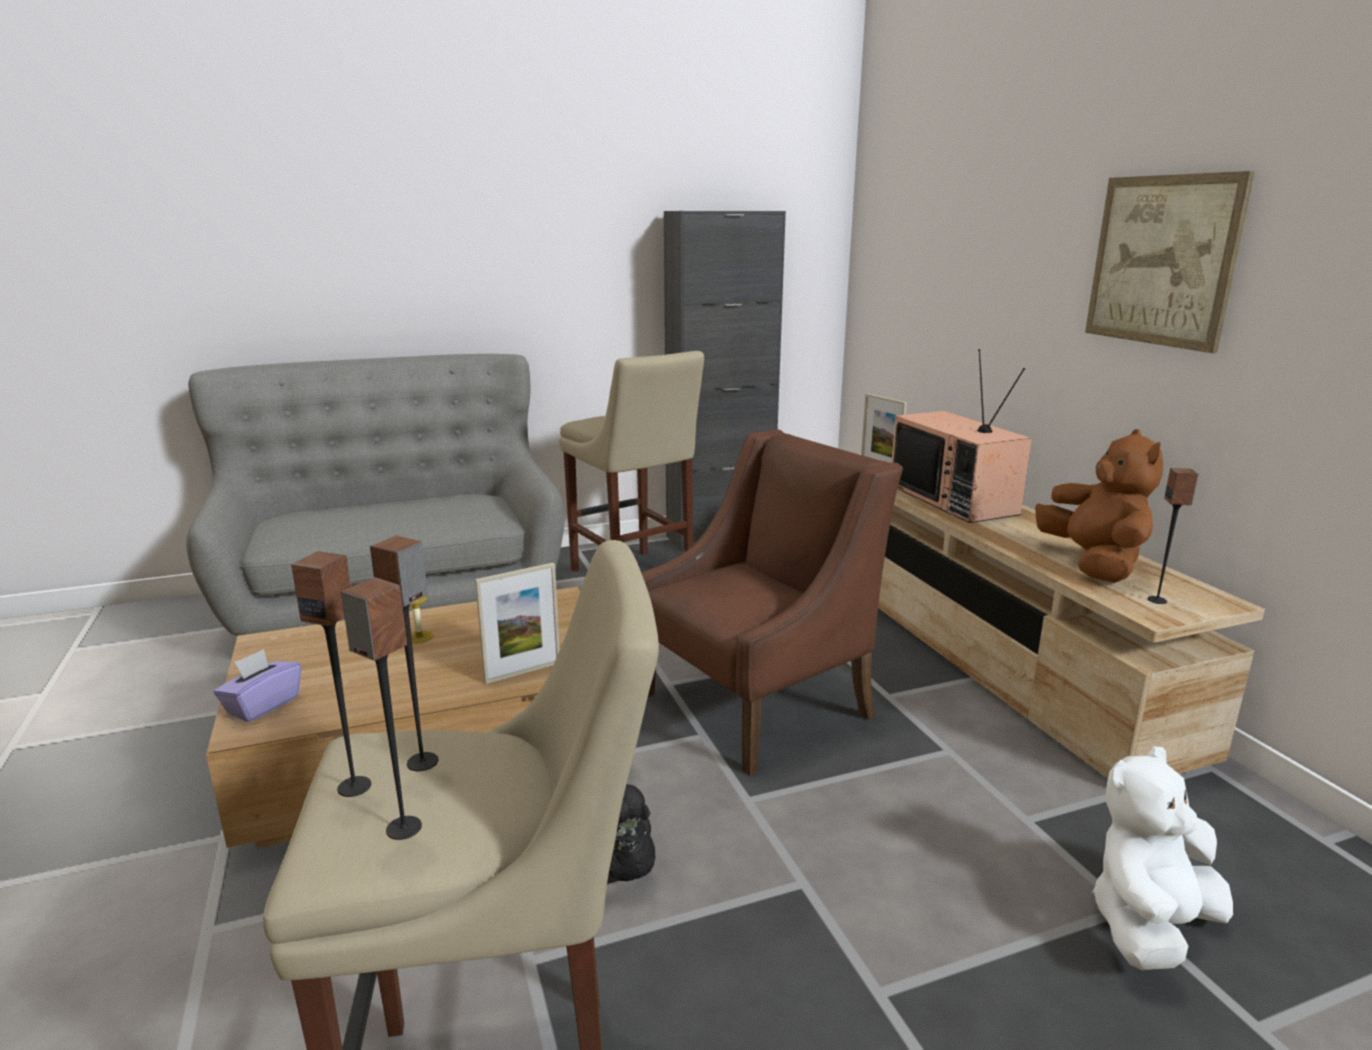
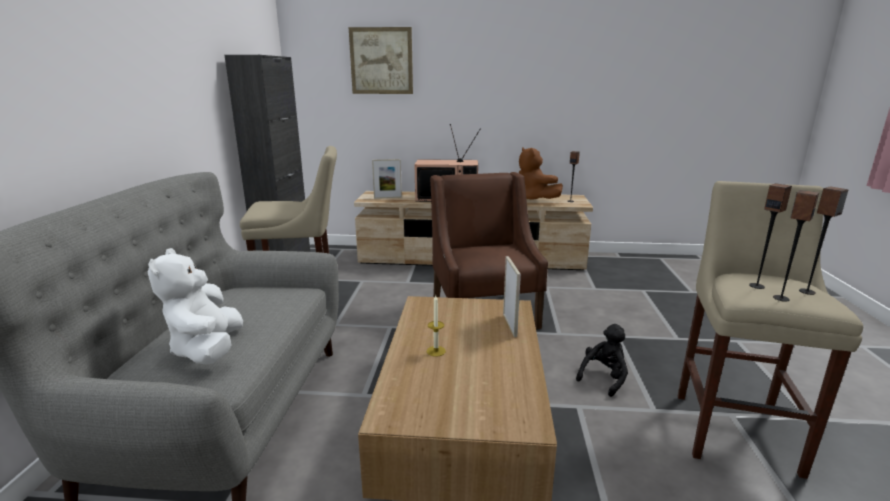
camera: 65 degrees left, 0 degrees up
(262, 705) = (499, 418): purple tissue box -> none
(1093, 564) = (534, 199): brown plush toy -> brown plush toy turned 135 degrees counterclockwise
(1149, 926) = (651, 290): white plush toy -> white plush toy (208, 350)
(1162, 261) = (517, 78): picture -> picture (381, 61)

